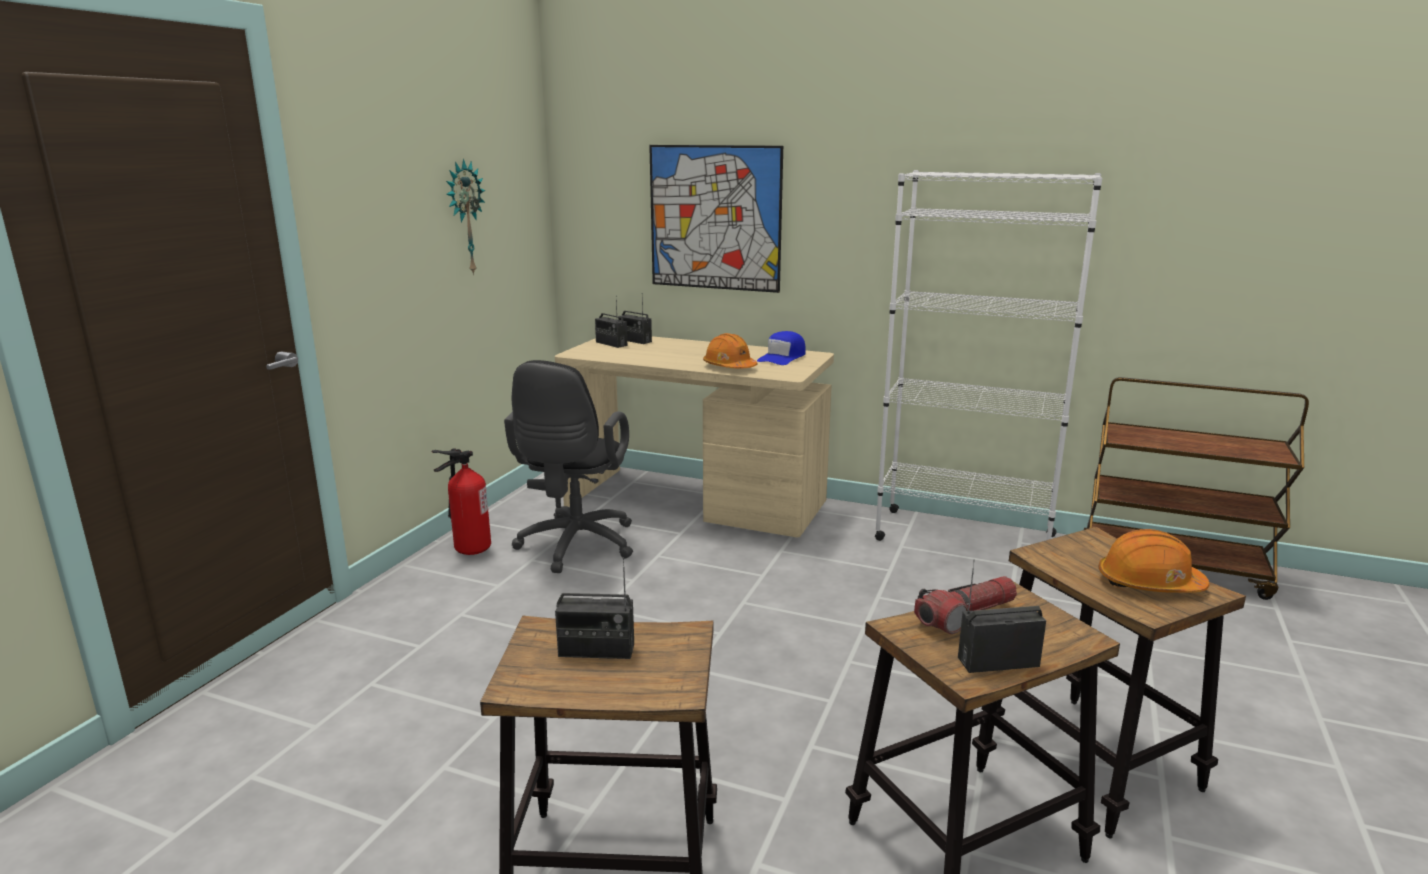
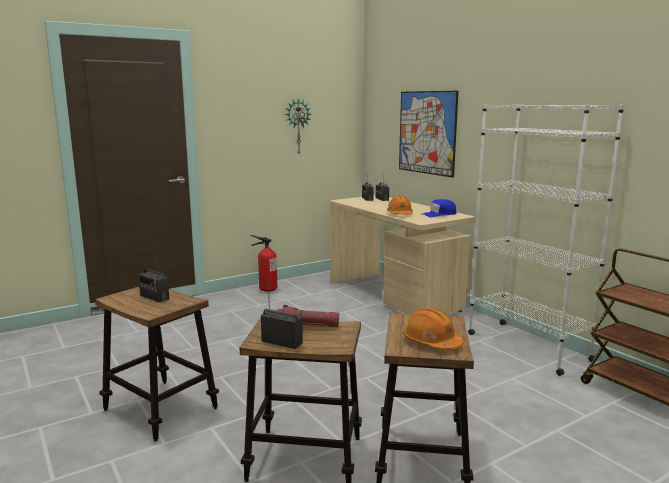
camera: 35 degrees right, 5 degrees down
(574, 547) = (311, 299): black office chair -> none

